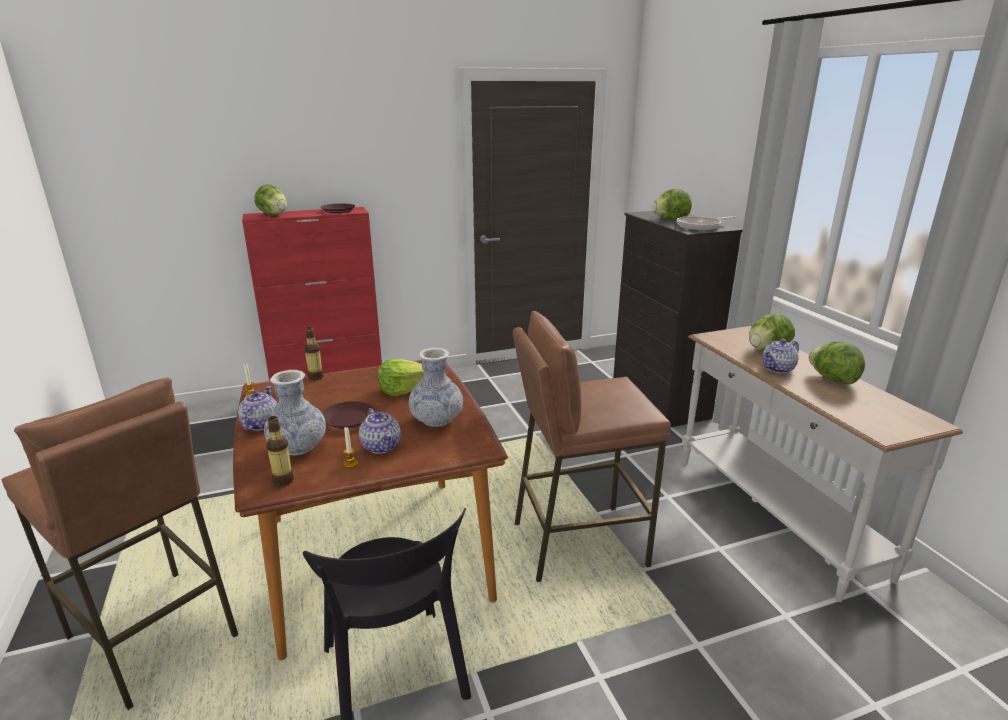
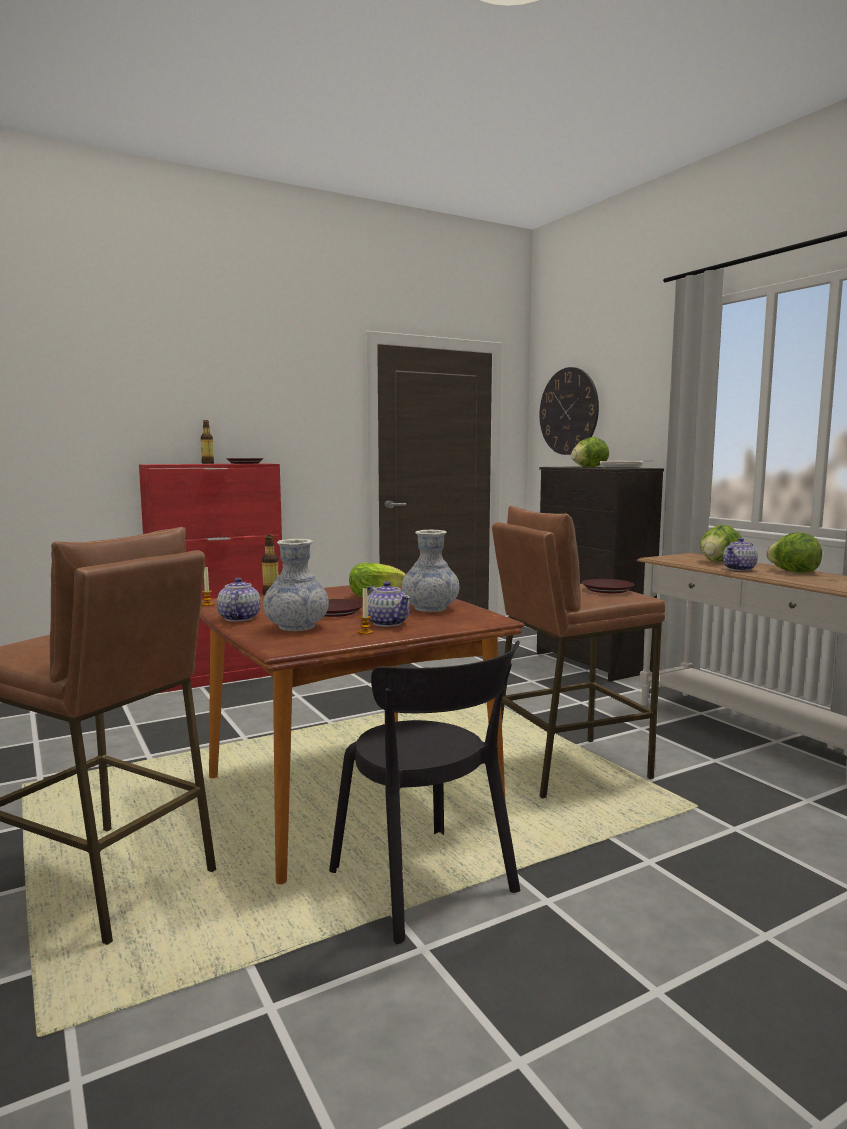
camera: 10 degrees left, 15 degrees down
(274, 215) = (177, 464): lettuce -> none
(283, 480) = (301, 643): bottle -> bottle (207, 463)
(621, 399) = (607, 590): none -> brown plate
(666, 148) = (568, 411): none -> wall clock

